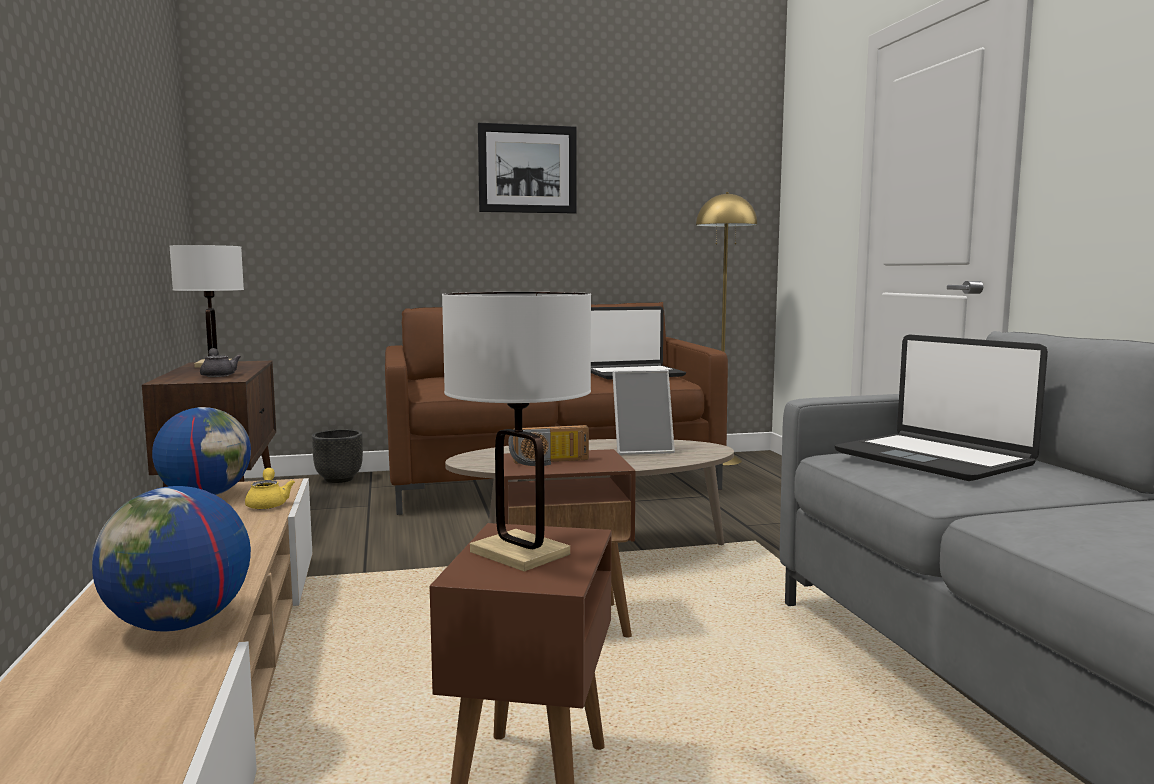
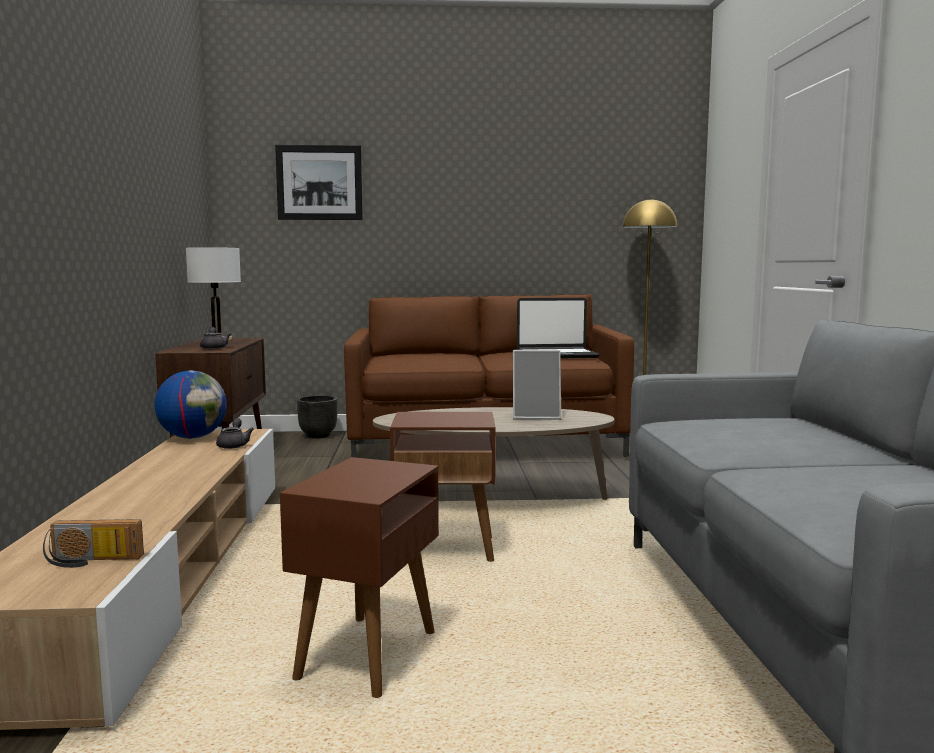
camera: 10 degrees right, 0 degrees up
(179, 625) = (136, 518): globe -> none
(268, 504) = (234, 445): yellow teapot -> grey teapot
(520, 553) = (357, 476): white table lamp -> none
(527, 169) = (477, 181): picture -> picture (319, 183)
(549, 462) = (432, 419): radio -> radio (92, 561)
(933, 459) = (742, 426): laptop -> none

